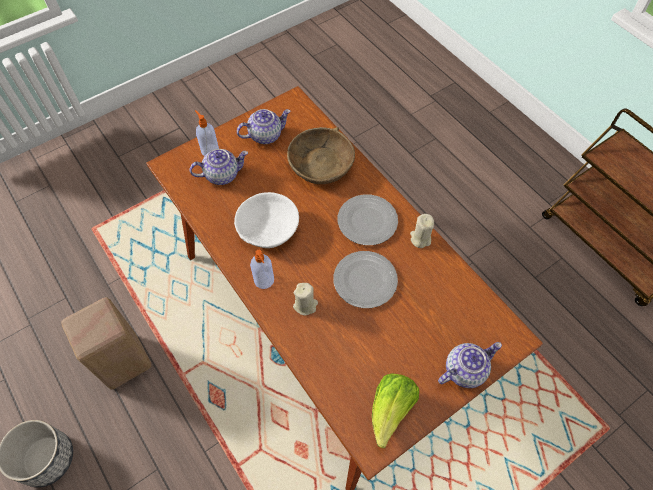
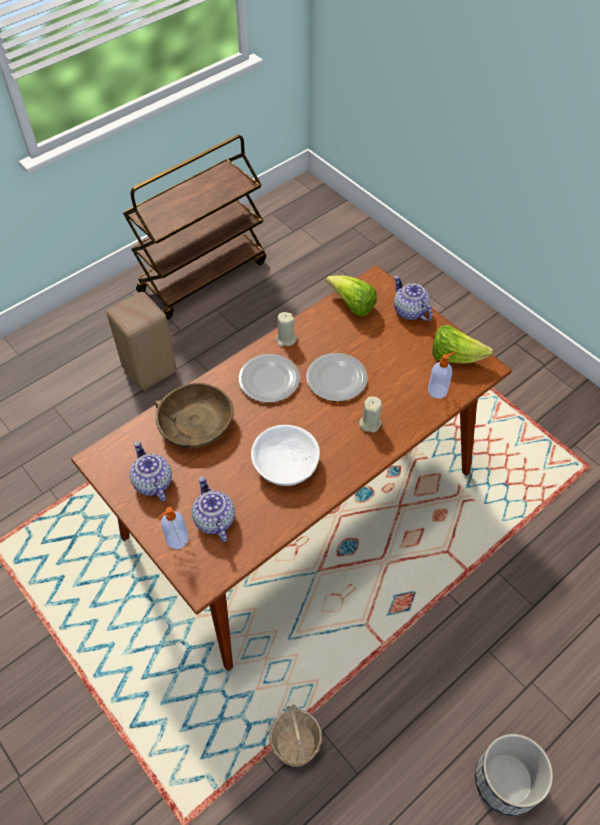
camera: 95 degrees left, 5 degrees down
(122, 299) = (295, 744): none -> basket
(122, 361) = (377, 722): beige stool -> beige stool (149, 371)
(264, 281) = (348, 460): soap dispenser -> soap dispenser (438, 390)
(471, 307) = (352, 305): none -> lettuce

